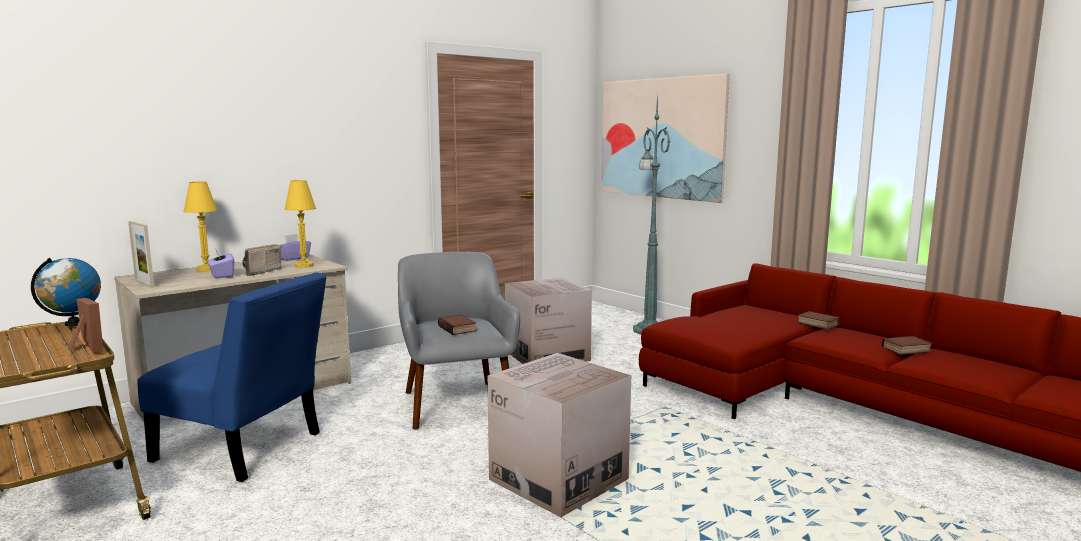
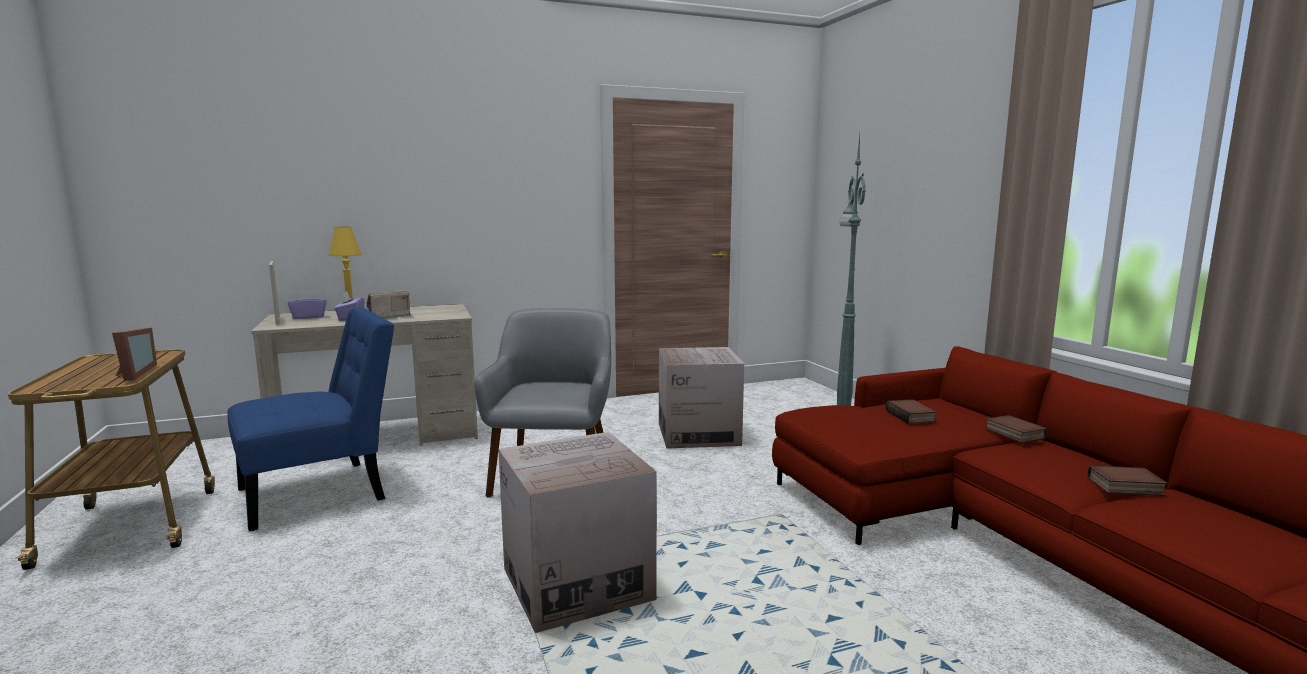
camera: 20 degrees right, 0 degrees up
(74, 324) = (167, 352): globe -> none
(244, 449) = (321, 492): blue chair -> blue chair turned 75 degrees counterclockwise
(293, 258) = (440, 307): purple tissue box -> purple tissue box (309, 317)
(304, 266) = (435, 314): yellow table lamp -> none
(458, 328) = (548, 392): book -> book (911, 416)
(661, 138) = (877, 189): picture -> none

